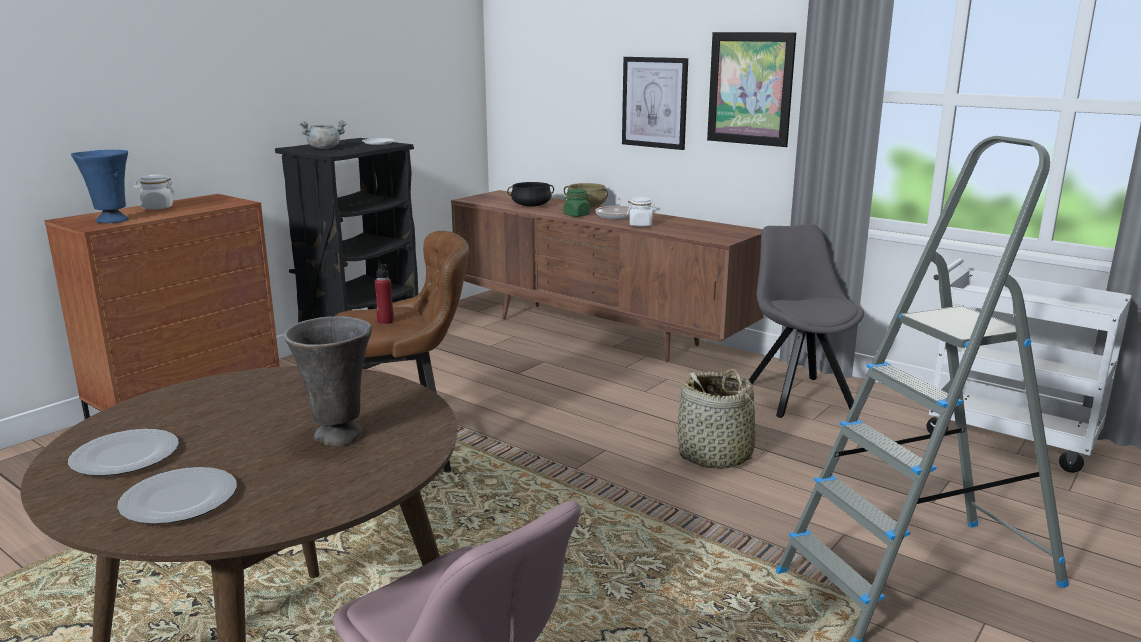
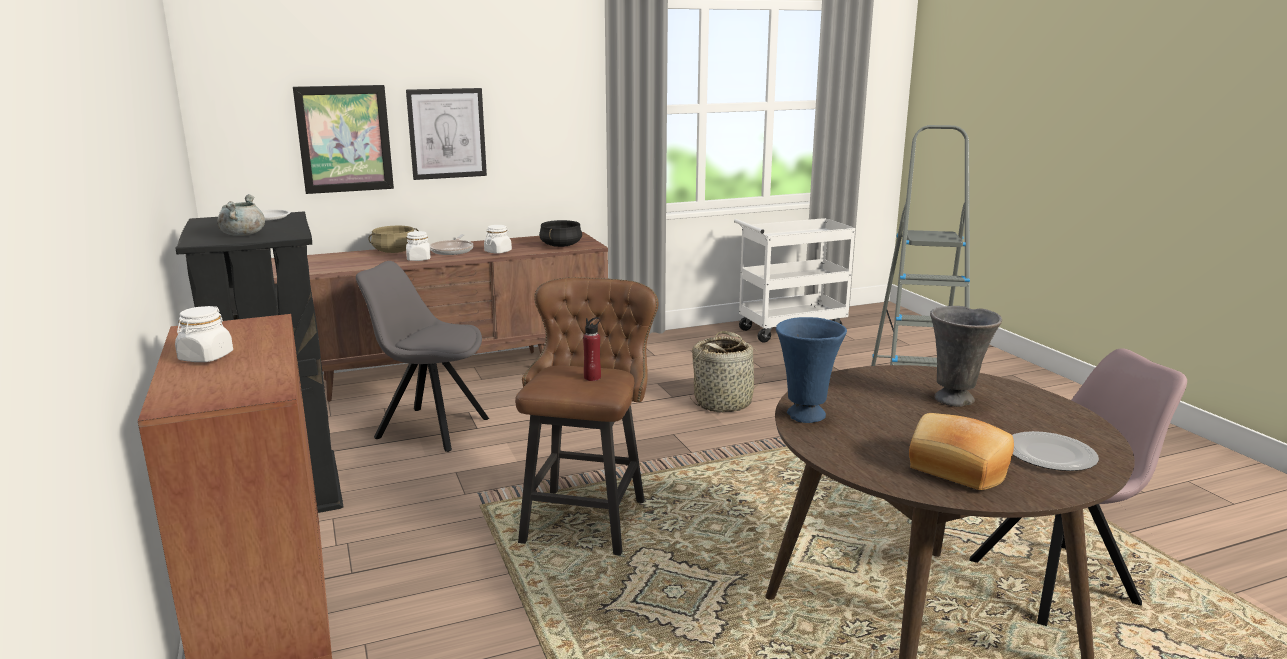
camera: 60 degrees left, 0 degrees up
(111, 221) = (248, 383): blue vase -> blue vase (805, 416)
(125, 456) = (957, 469): plate -> bread
(531, 205) = (343, 263): black cooking pot -> black cooking pot (560, 245)
(576, 215) = (419, 259): green jar -> white jar
(750, 88) = (547, 112): picture -> picture (344, 139)
(798, 396) = (665, 354): grey chair -> grey chair (431, 428)

